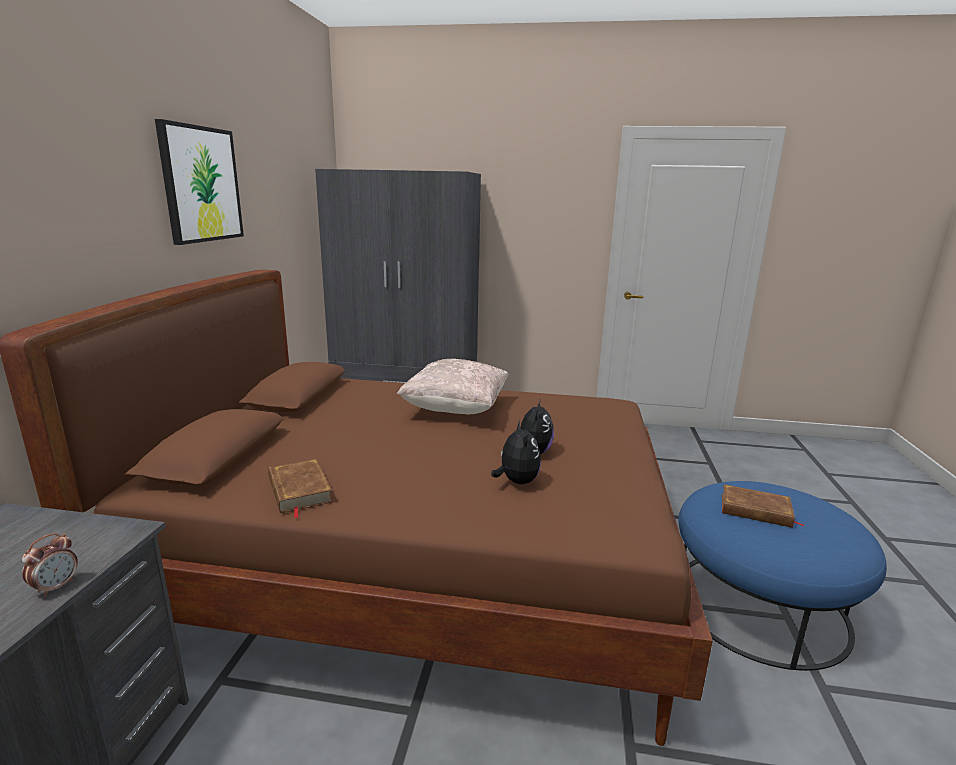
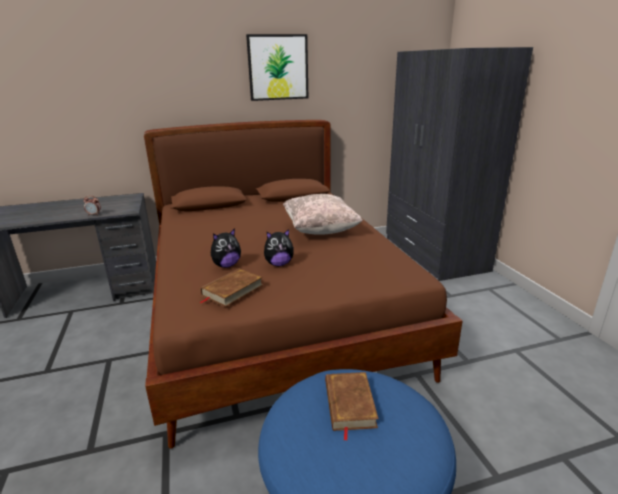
camera: 65 degrees right, 5 degrees up
(299, 490) = (187, 226): brown book -> brown book (232, 290)

